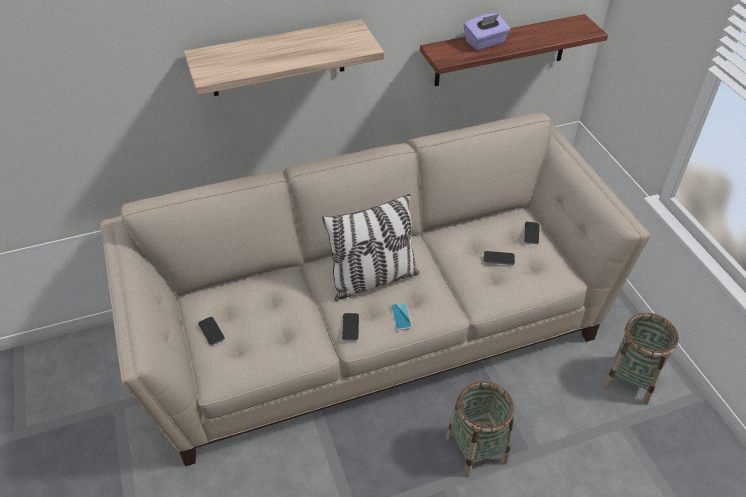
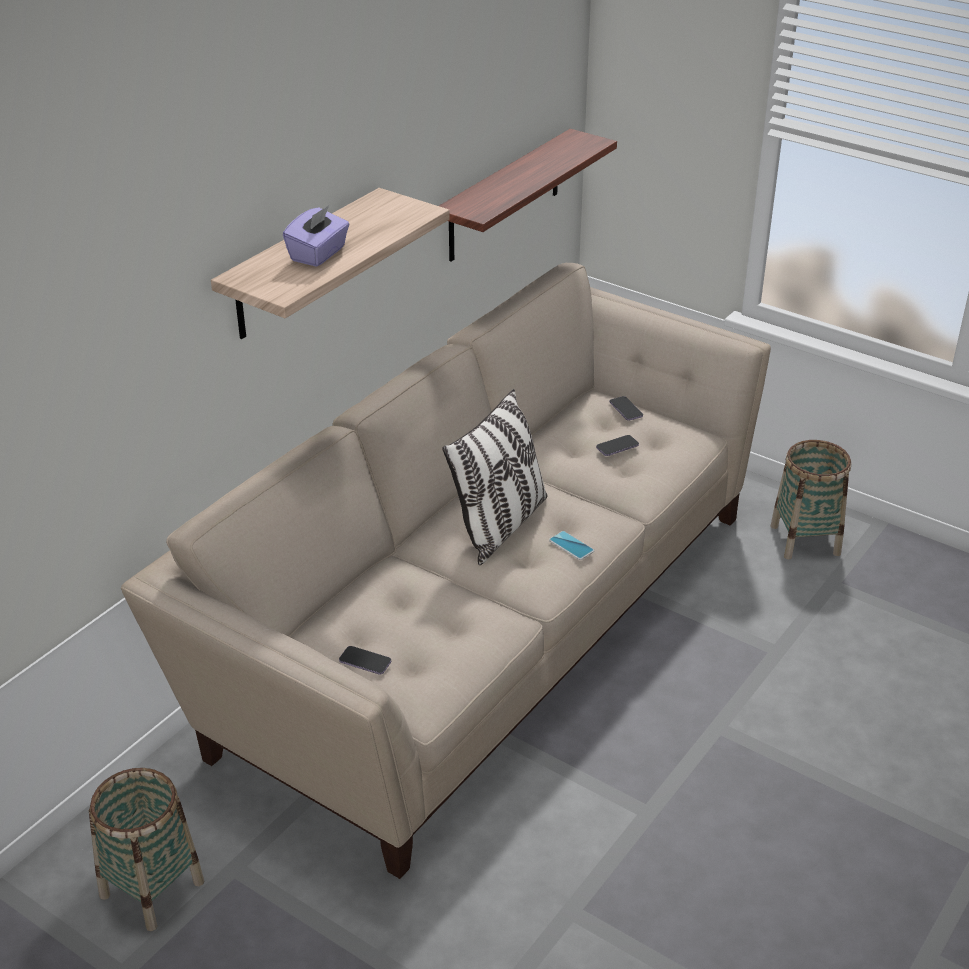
camera: 35 degrees left, 10 degrees down
(350, 327) = (526, 581): phone -> none
(476, 449) = (717, 680): basket -> basket (152, 888)
(485, 43) = (502, 185): purple tissue box -> purple tissue box (318, 254)

